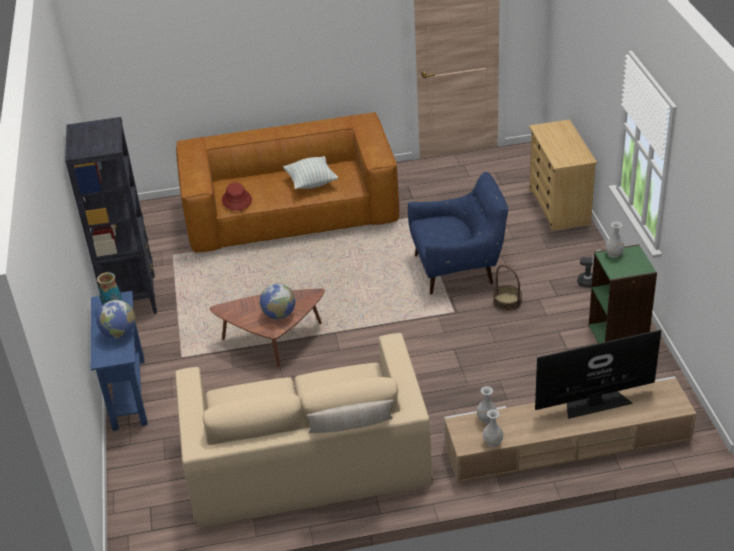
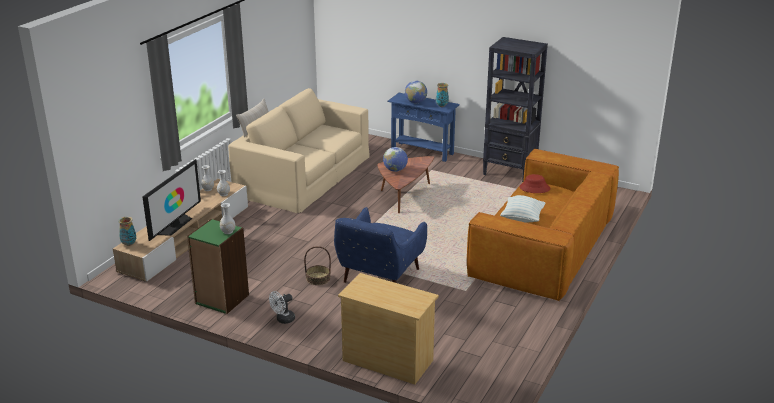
camera: 125 degrees right, 10 degrees down
(673, 407) = (129, 244): none -> vase

